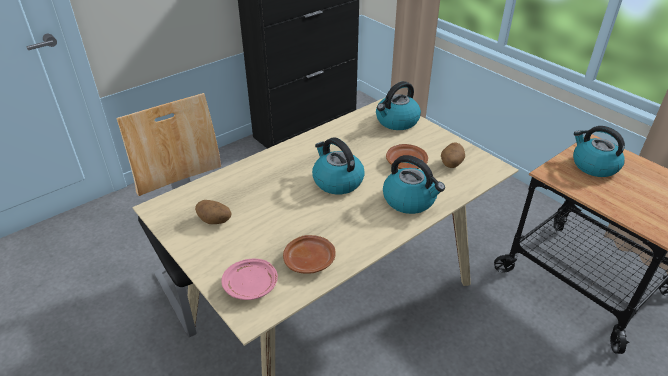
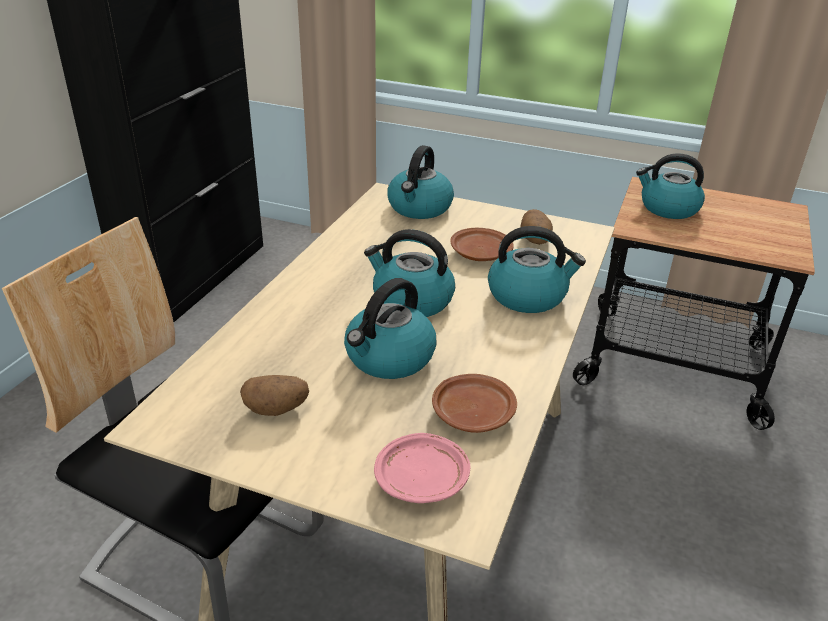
camera: 30 degrees left, 5 degrees down
(294, 212) = (389, 358): none -> kettle

